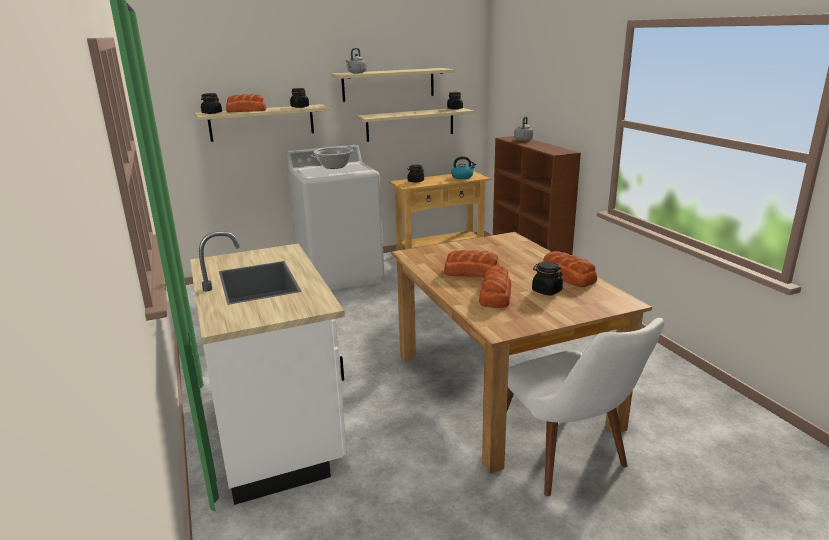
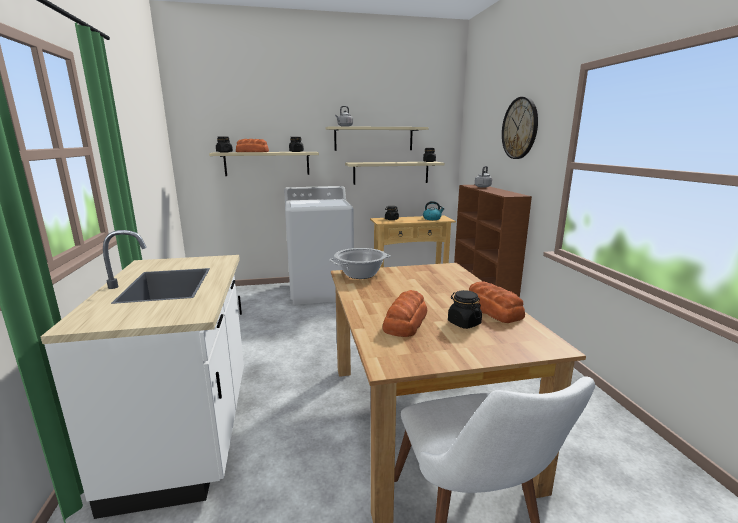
camera: 10 degrees right, 5 degrees down
(334, 166) = (320, 201): cooking pot -> cooking pot (360, 274)
(471, 272) = (394, 296): bread -> none
(563, 77) = (520, 128): none -> wall clock

